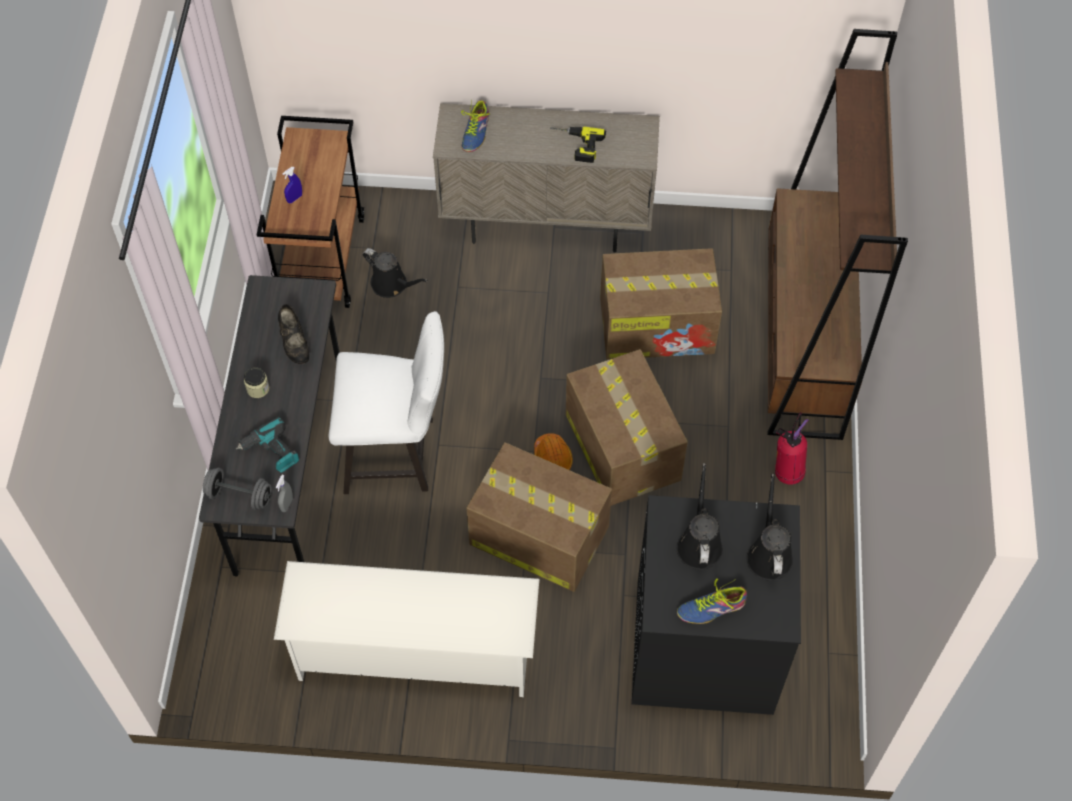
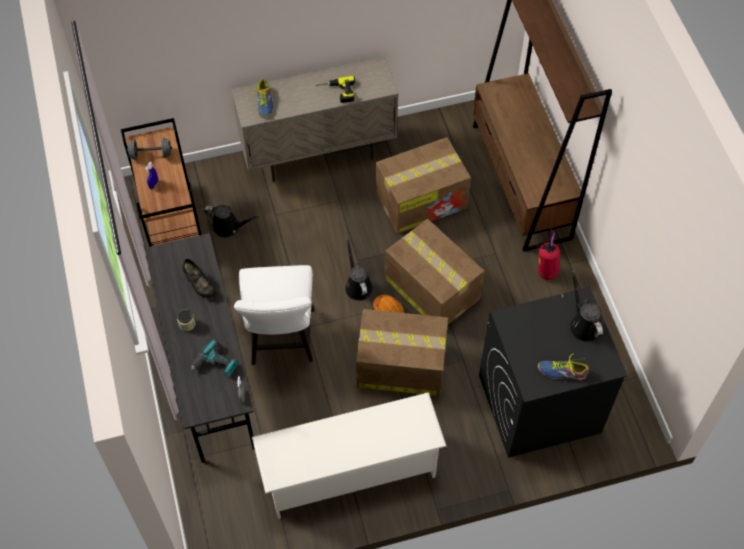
camera: 20 degrees left, 0 degrees up
(239, 496) = (206, 402): grey dumbbell -> grey dumbbell (151, 155)
(397, 454) = (281, 342): white chair -> white chair turned 105 degrees clockwise
(699, 543) = (536, 332): black watering can -> black watering can (357, 286)
(711, 608) = (562, 372): shoe -> shoe turned 45 degrees clockwise

